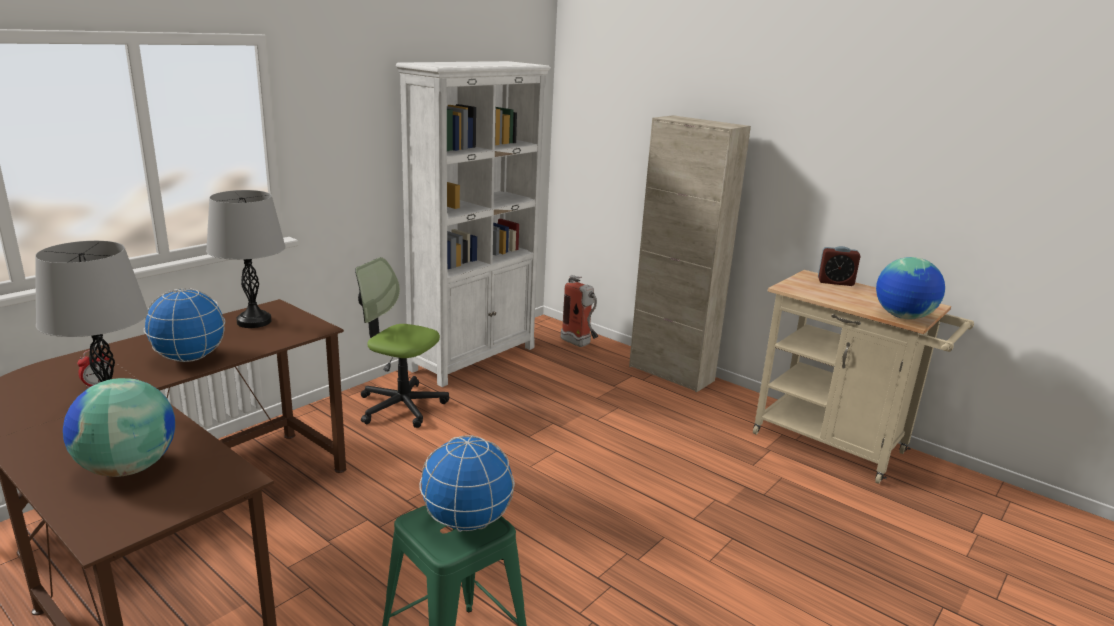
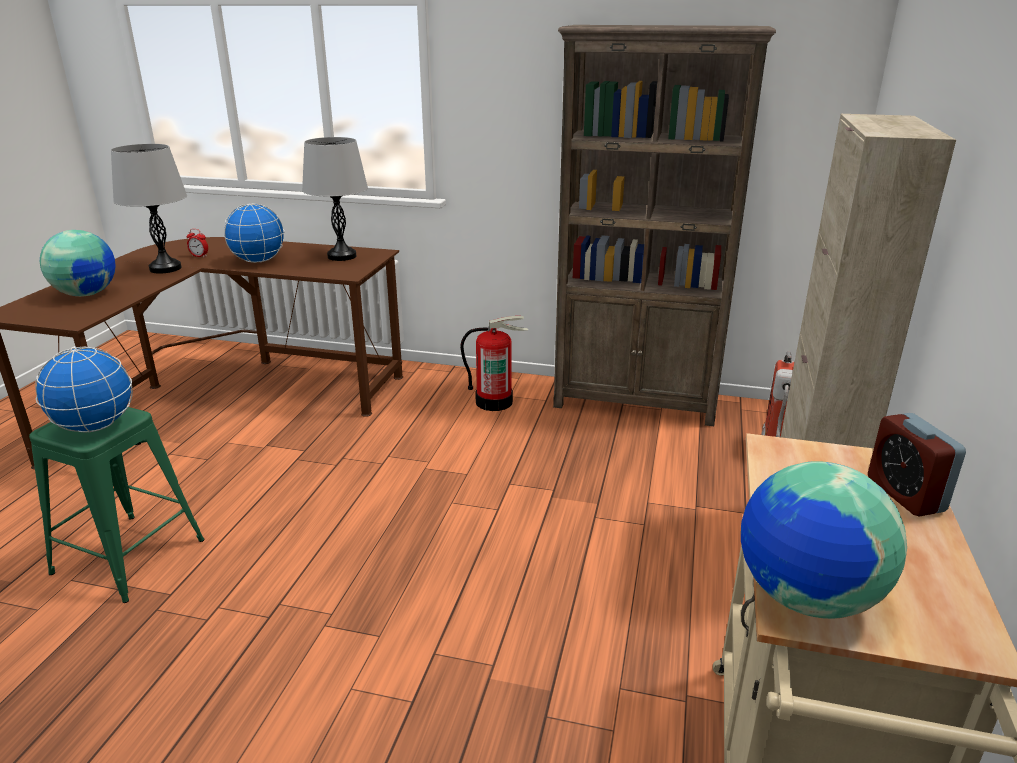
camera: 65 degrees right, 5 degrees up
(401, 406) = (494, 401): office chair -> fire extinguisher
(474, 358) = (636, 402): white bookcase -> brown bookcase

